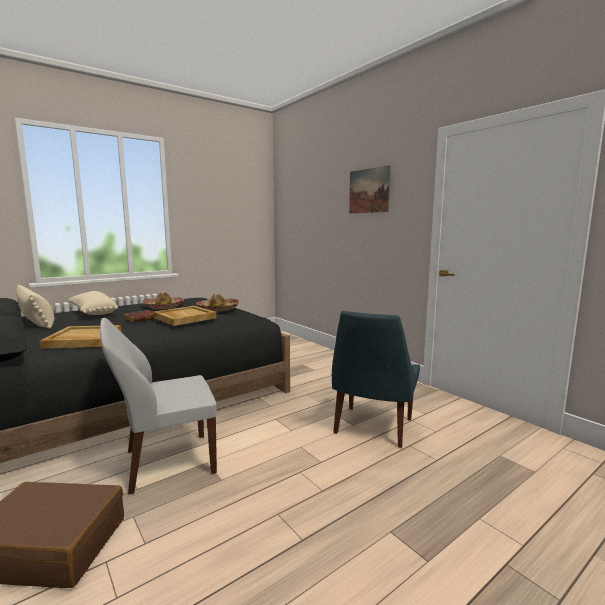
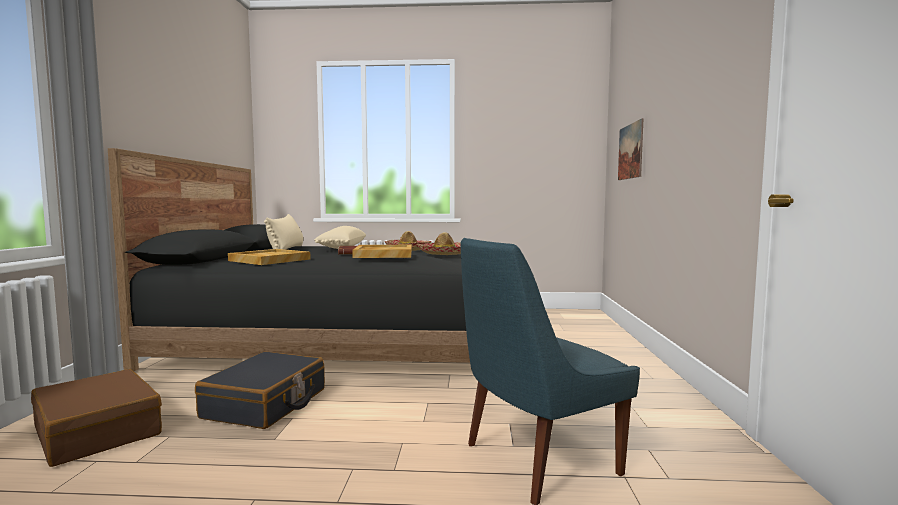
camera: 40 degrees right, 5 degrees down
(166, 462) = (266, 404): white chair -> black suitcase
(369, 190) = (691, 72): picture -> picture (630, 151)

